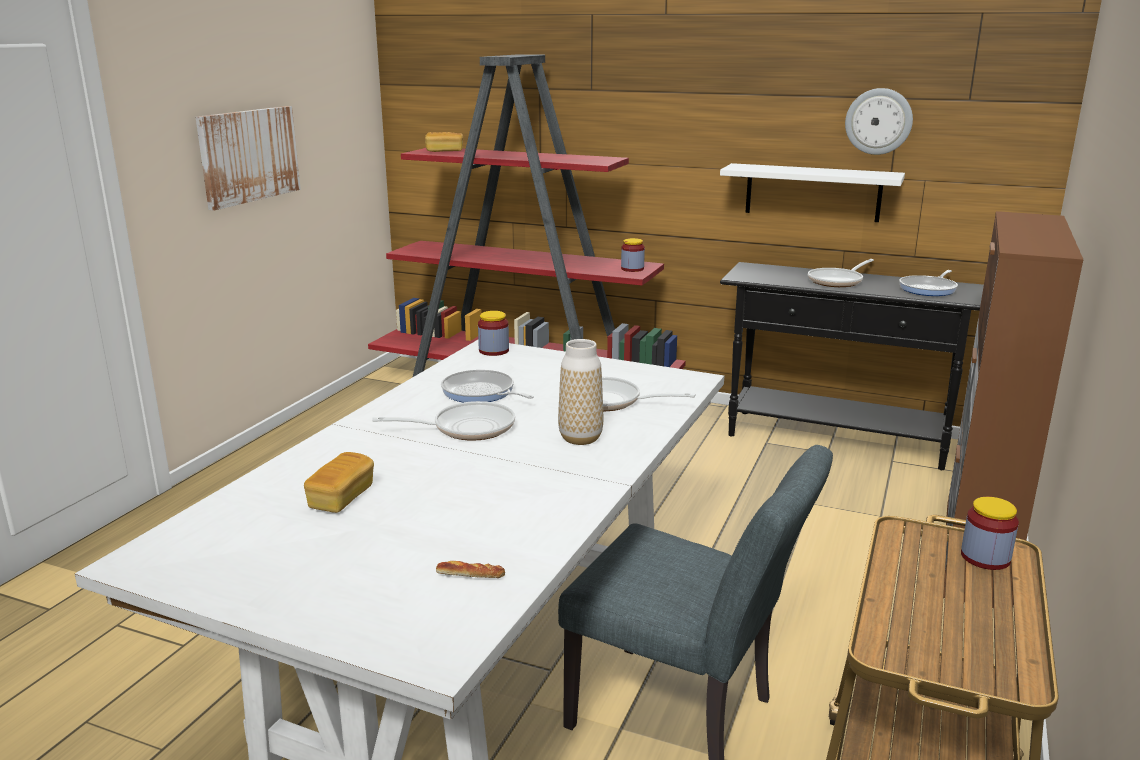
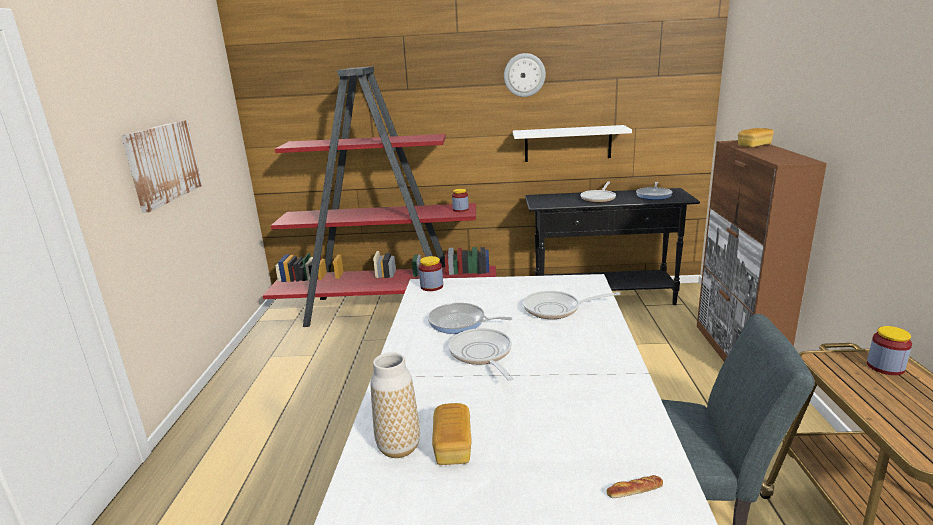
camera: 20 degrees left, 0 degrees up
(444, 151) = (306, 143): bread -> bread (754, 146)
(466, 428) = (482, 355): frying pan -> frying pan turned 75 degrees counterclockwise
(580, 438) = (571, 343): vase -> vase (399, 447)
(878, 121) = (605, 94): wall clock -> wall clock (524, 75)

